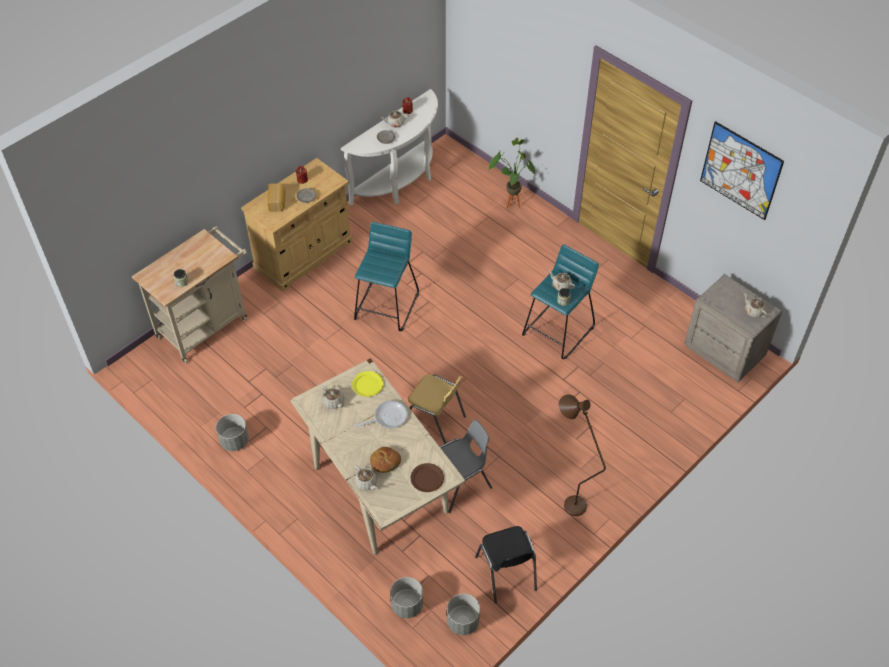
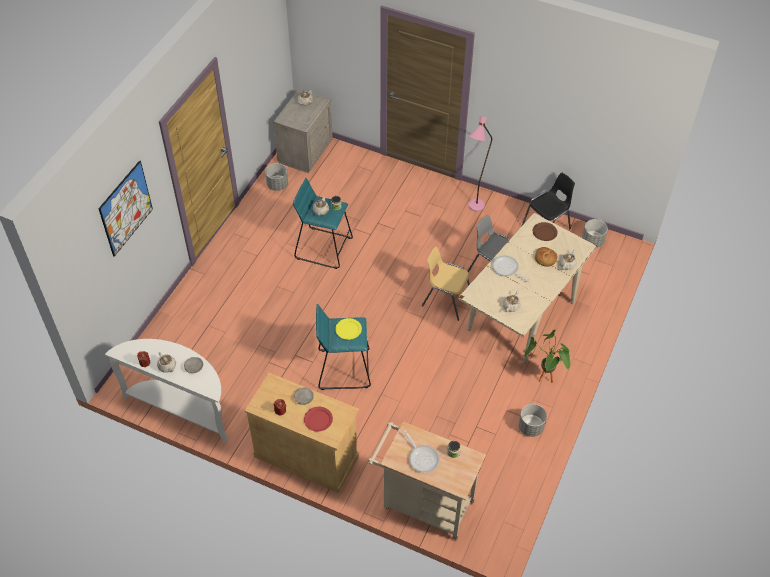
camera: 110 degrees left, 0 degrees up
(191, 258) = (422, 458): none -> frying pan
(277, 202) = (318, 419): bread -> red plate
(367, 384) = (484, 290): yellow plate -> yellow plate (348, 330)
(407, 605) = (599, 273): grey planter -> grey planter (277, 185)
(435, 421) = (446, 300): yellow chair -> yellow chair turned 75 degrees counterclockwise
(509, 203) = (185, 314): potted plant -> potted plant (544, 381)
(568, 501) = (474, 209): brown floor lamp -> pink floor lamp
(740, 170) = (249, 52): picture -> picture (126, 208)

